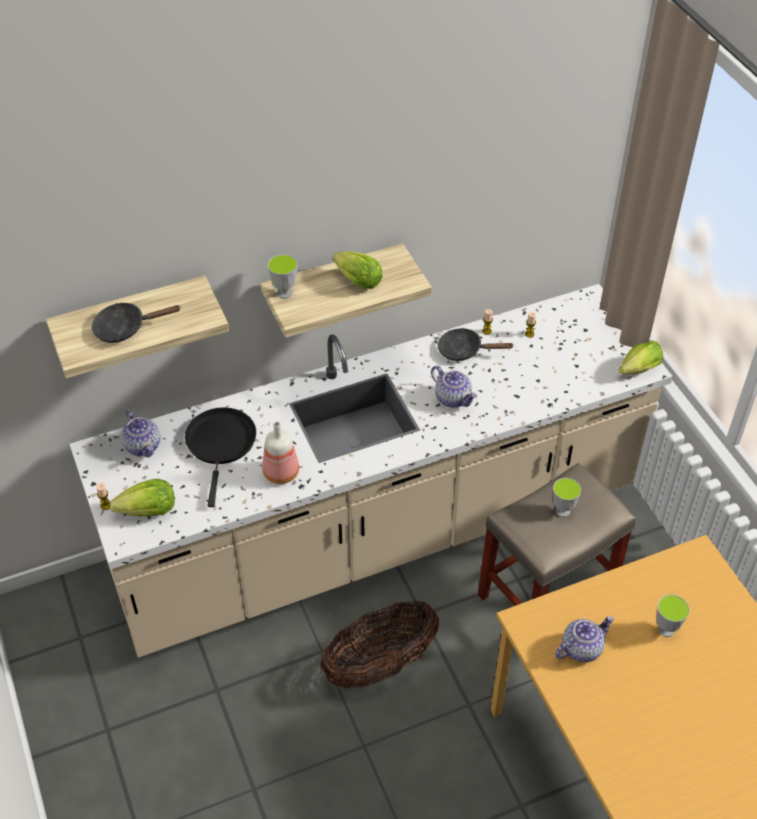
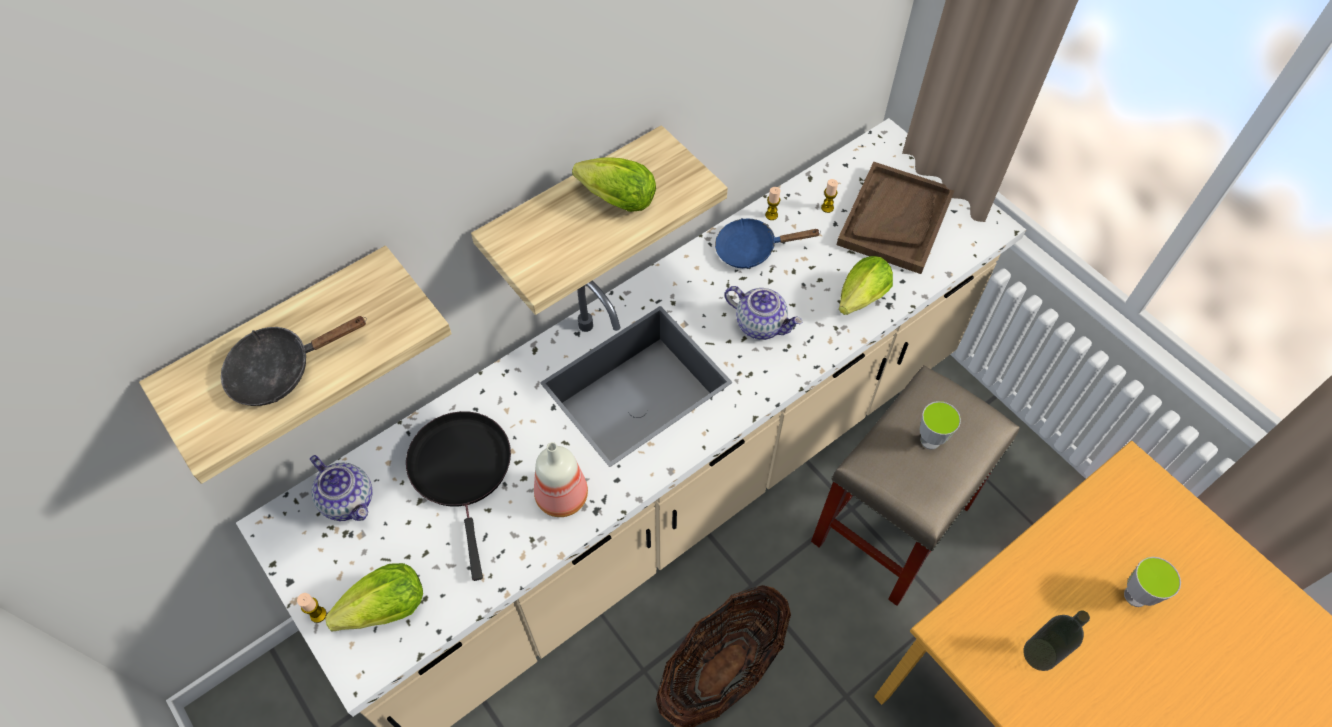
camera: 15 degrees left, 10 degrees up
(284, 293) = (513, 242): cup -> none
(464, 350) = (752, 249): black frying pan -> blue frying pan
(576, 351) = (895, 219): none -> brown tray
(581, 648) = (1040, 654): teapot -> bottle
(637, 371) = (980, 232): lettuce -> lettuce (859, 300)

